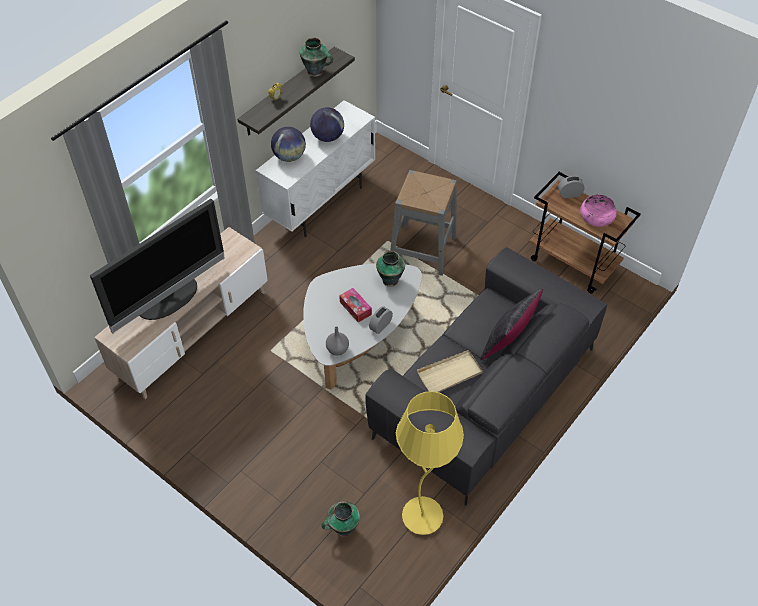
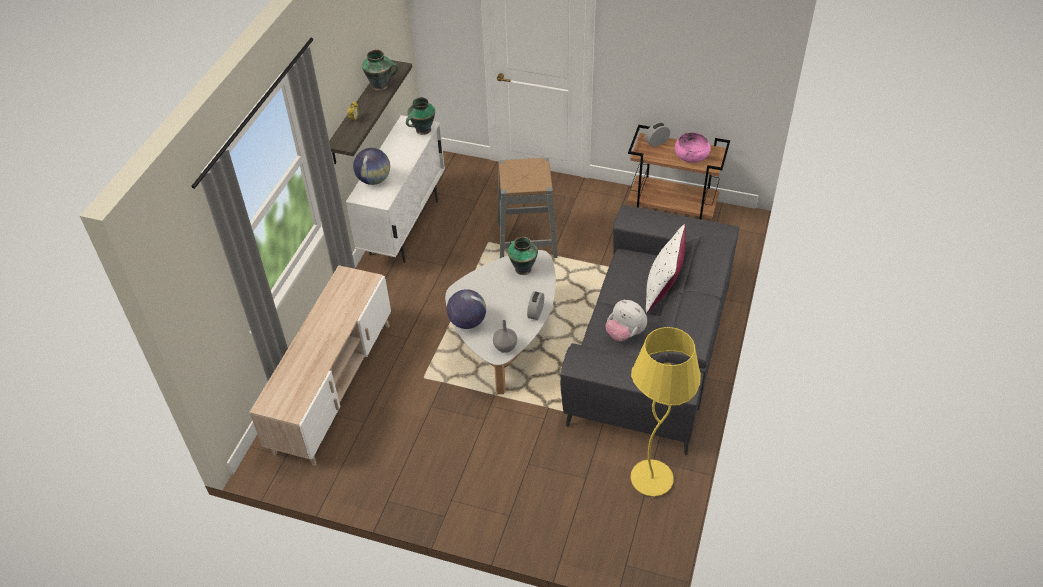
camera: 20 degrees left, 5 degrees down
(169, 300) = (312, 351): television -> none
(327, 137) = (403, 152): globe -> globe (467, 322)
(343, 528) = (581, 517): vase -> vase (422, 130)
(355, 308) = (502, 304): tissue box -> none
(450, 373) = (625, 333): beige tray -> plush toy
(508, 342) = (663, 289): black pillow -> white pillow

